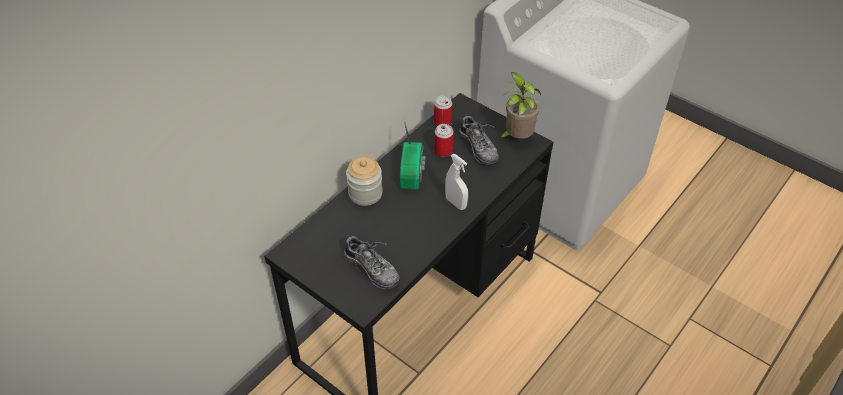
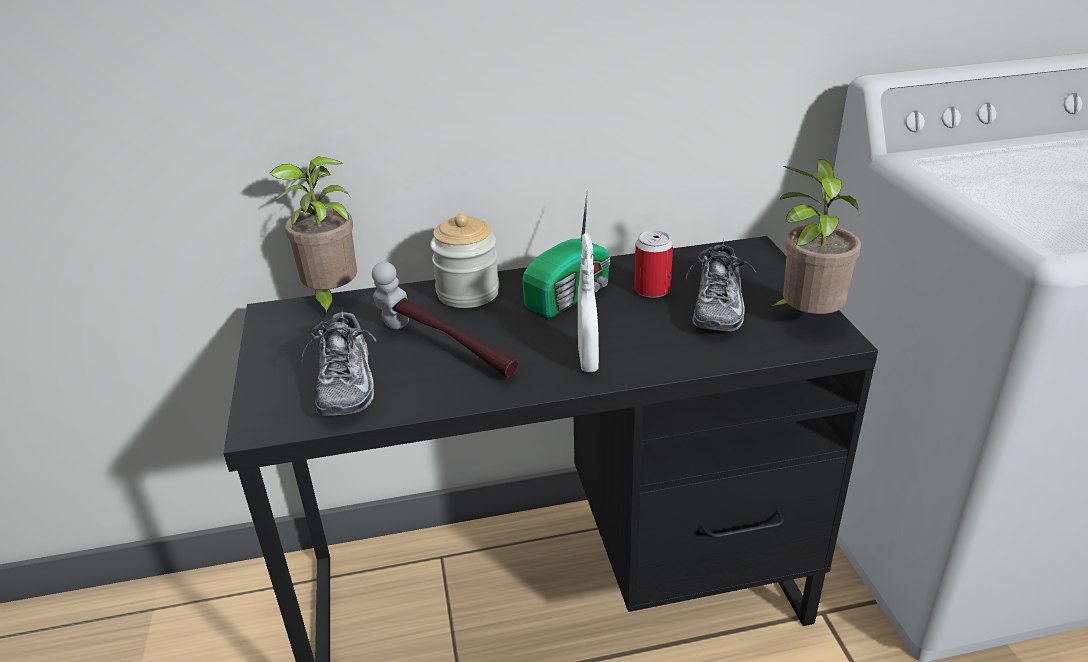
camera: 40 degrees right, 15 degrees down
(304, 231) = (331, 299): none -> potted plant
(392, 230) = (444, 350): none -> hammer
(442, 122) = (694, 258): can -> none

